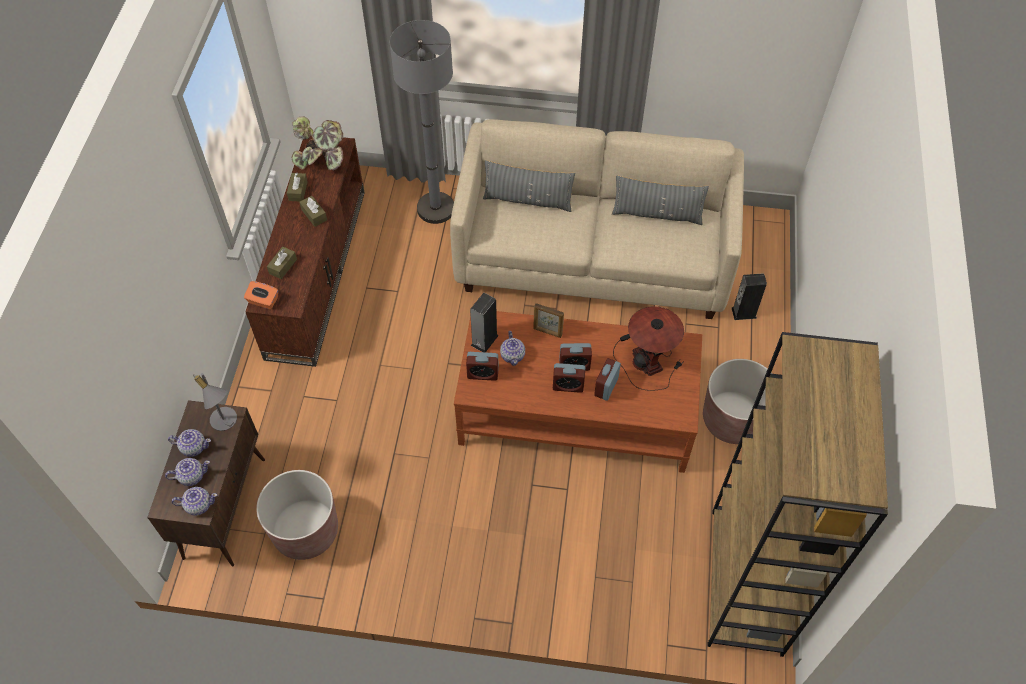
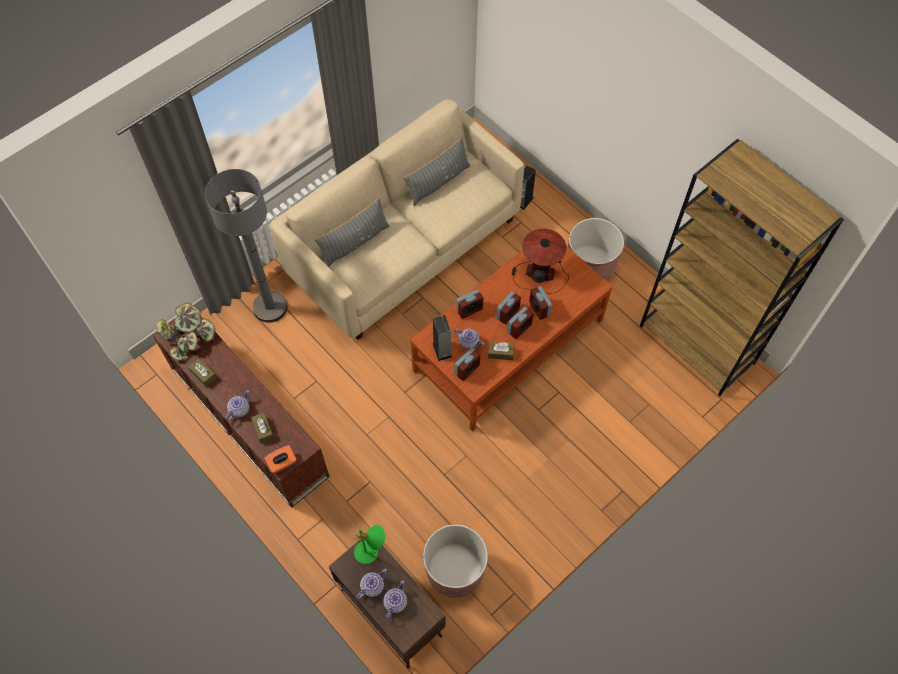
camera: 50 degrees left, 5 degrees up
(198, 505) = (422, 612): teapot -> teapot (239, 410)
(225, 423) = (371, 552): grey table lamp -> green table lamp
(314, 215) = (236, 379): brown tissue box -> brown tissue box (500, 353)
(547, 332) = (469, 310): picture frame -> alarm clock

